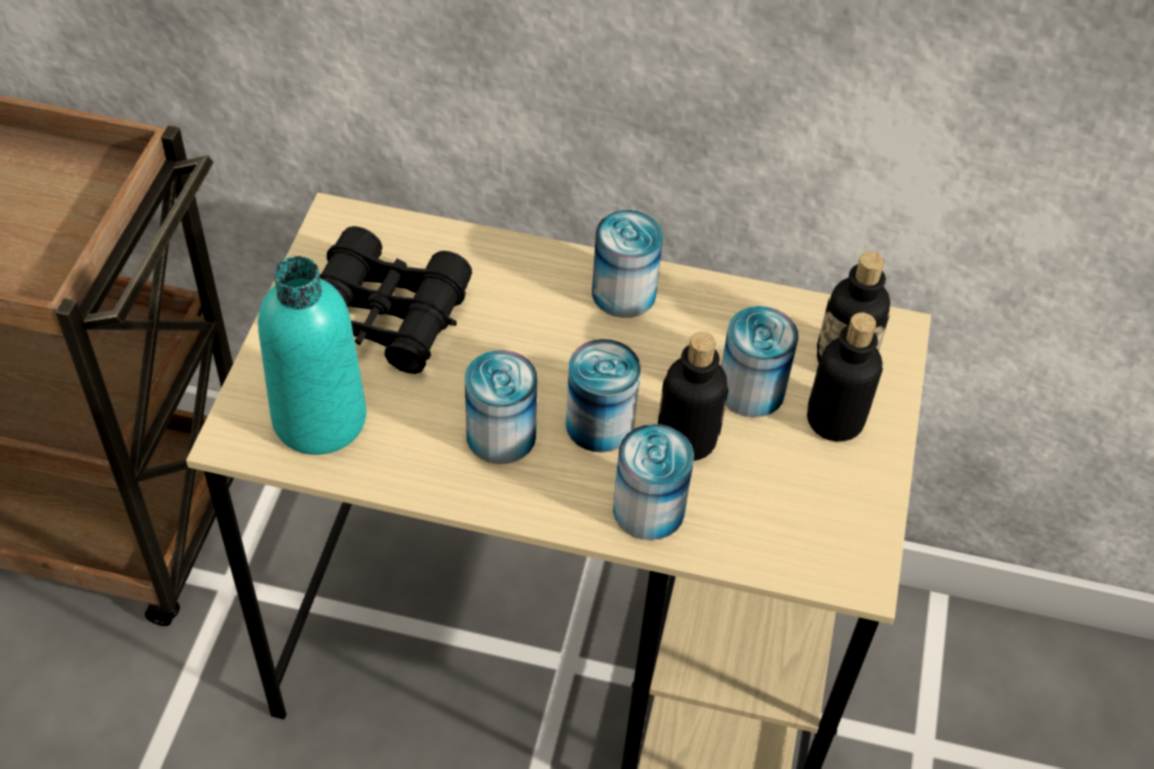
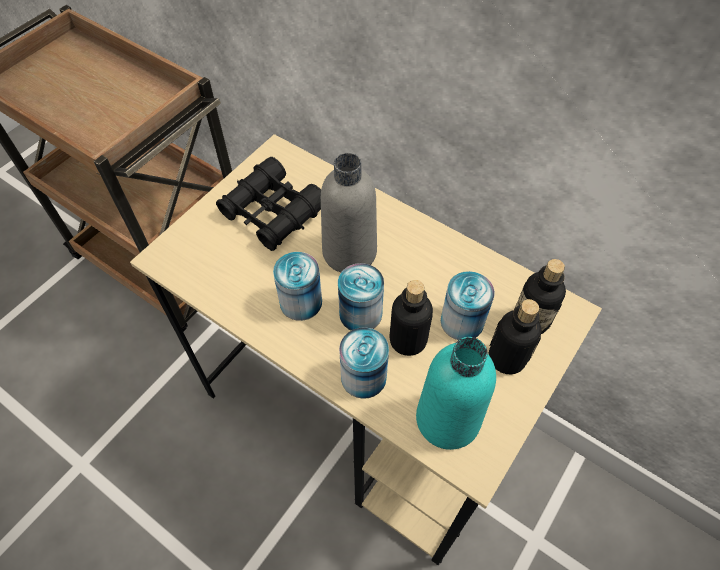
camera: 25 degrees right, 5 degrees up
(319, 419) = (208, 260): turquoise bottle -> turquoise bottle (447, 419)
(538, 341) = (349, 252): none -> grey bottle
(624, 293) = (413, 238): can -> none

